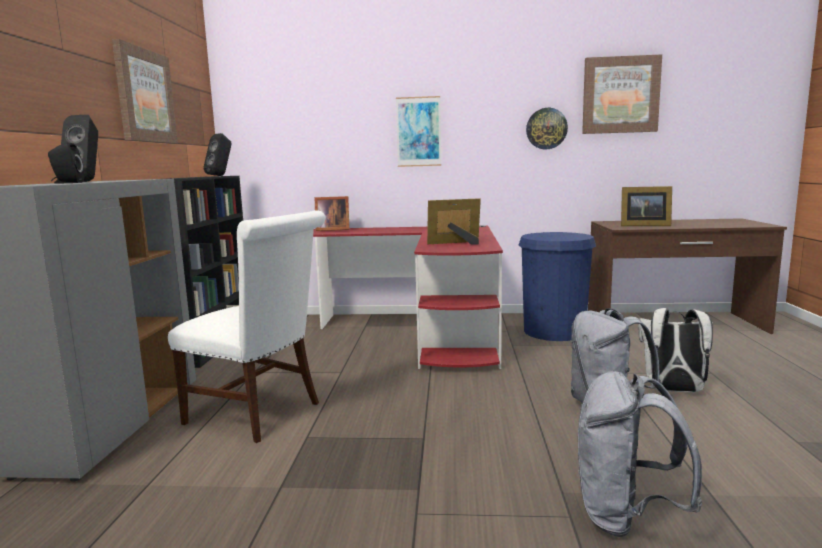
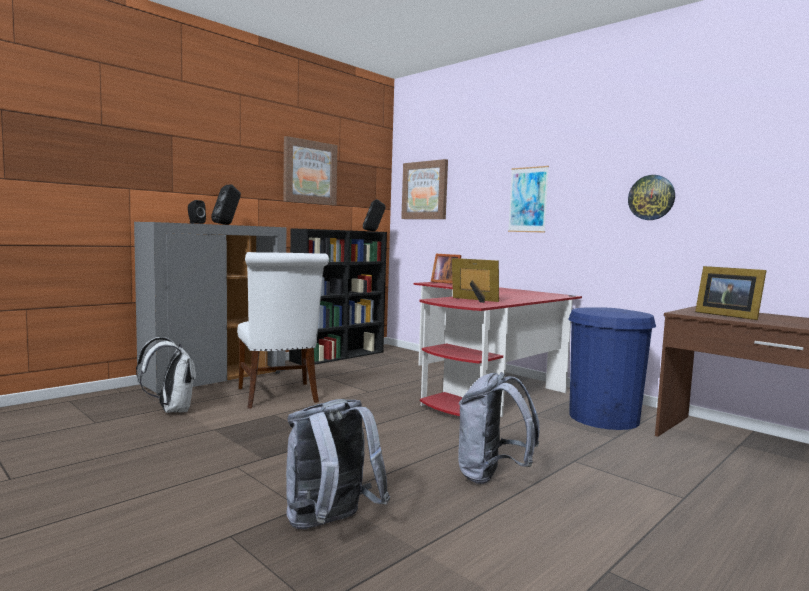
camera: 40 degrees right, 5 degrees down
(620, 95) = (744, 158): picture -> picture (425, 190)
(672, 390) = (593, 491): white backpack -> white backpack (171, 410)

